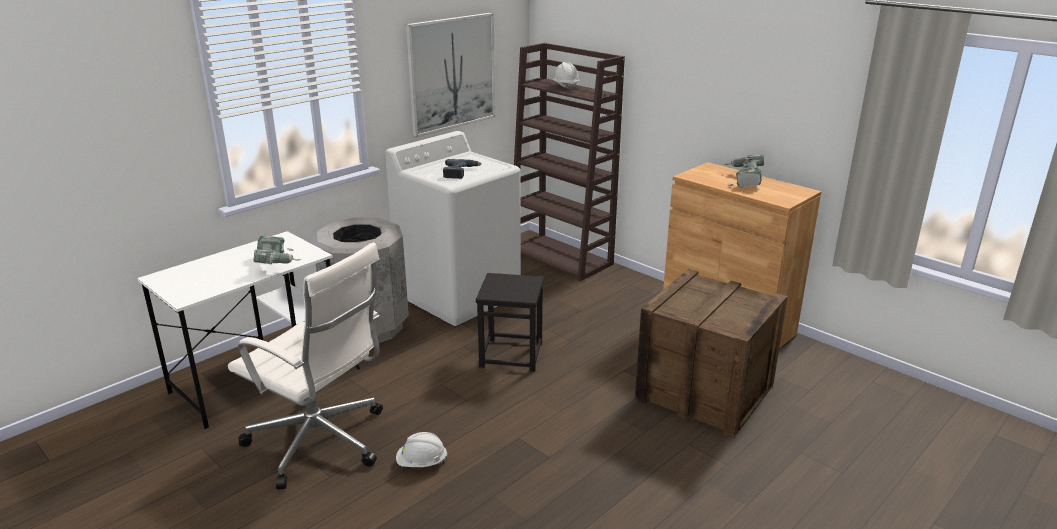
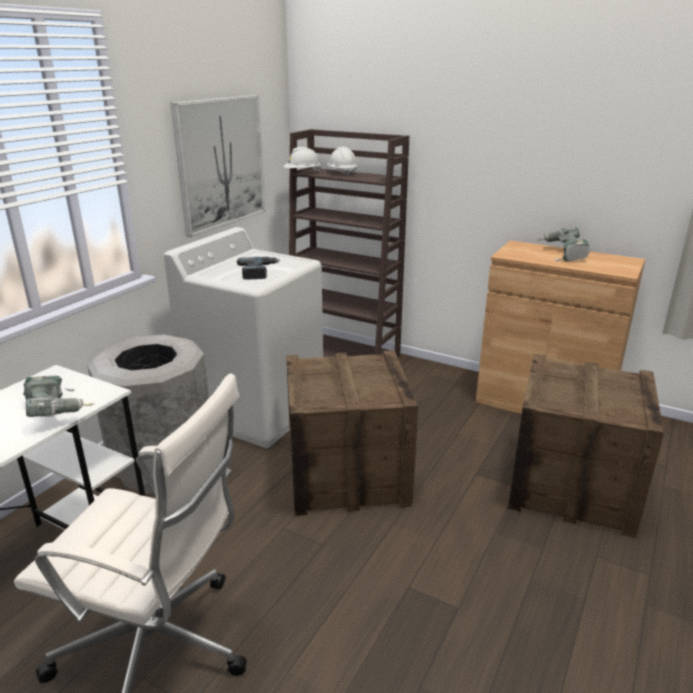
camera: 15 degrees left, 0 degrees up
(421, 463) = (306, 653): white hard hat -> white hard hat (302, 173)
(511, 354) = (347, 474): black stool -> crate

